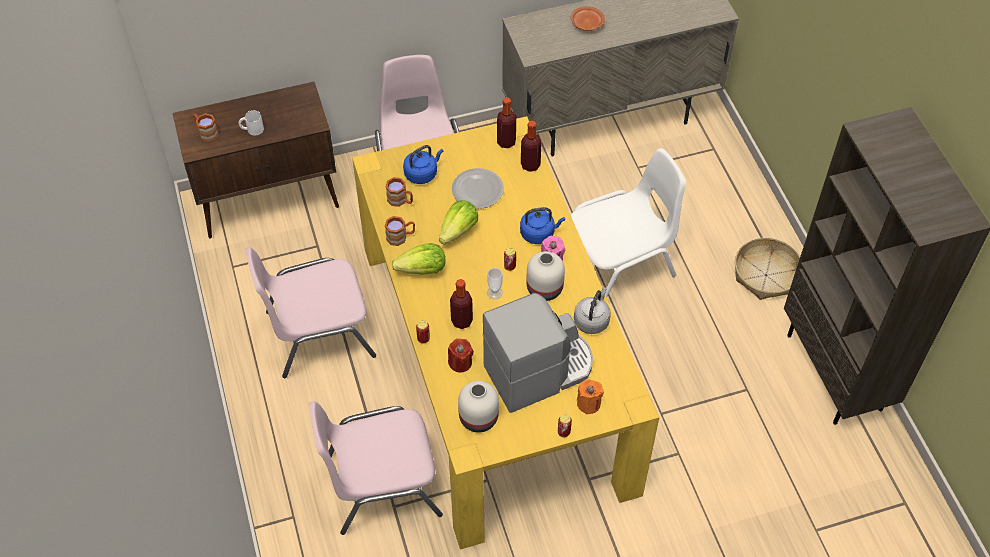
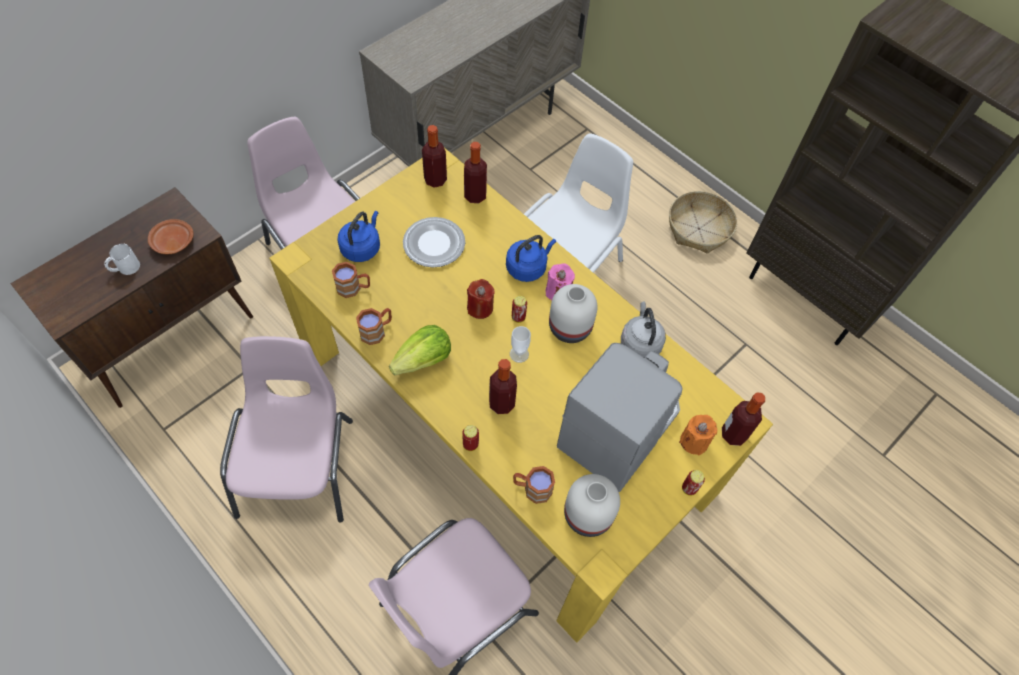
camera: 30 degrees left, 5 degrees up
(206, 132) = (66, 292): brown mug -> brown mug (532, 488)
(318, 333) = (298, 465): pink chair -> pink chair turned 135 degrees clockwise
(458, 231) = (439, 298): lettuce -> none
(460, 362) = (528, 455): red candle -> red candle (480, 308)
(586, 23) = (449, 30): brown plate -> brown plate (172, 242)
(622, 411) = (733, 434): none -> bottle

